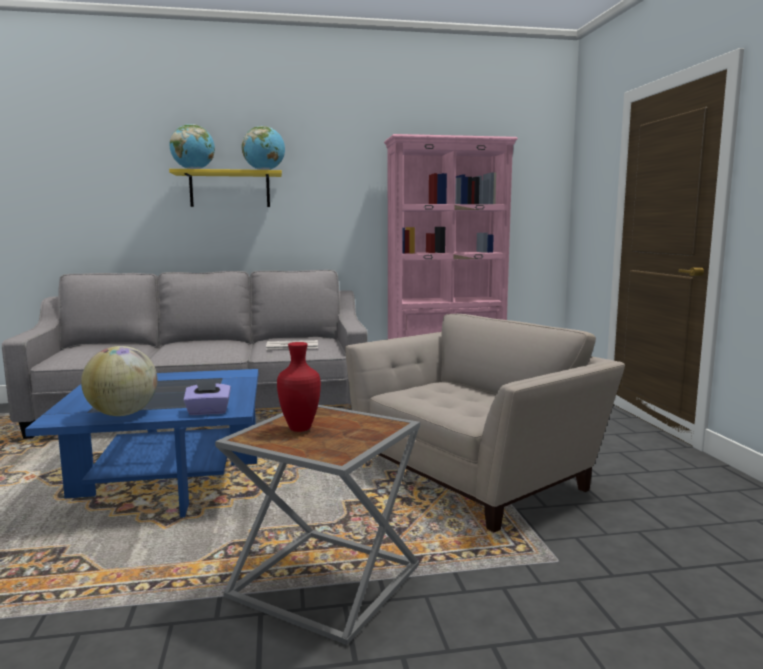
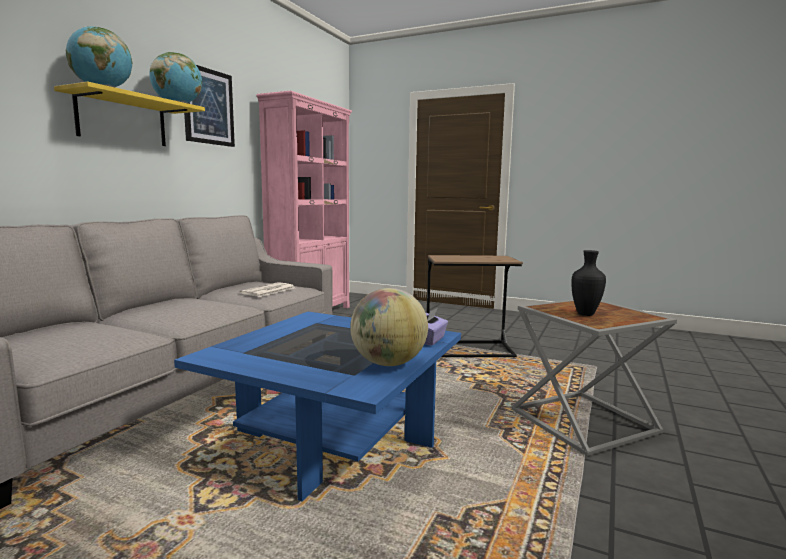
camera: 55 degrees left, 0 degrees up
(301, 429) = (586, 314): red vase -> black vase
(321, 164) = (208, 107): none -> picture
(473, 473) = (469, 350): beige armchair -> brown side table

